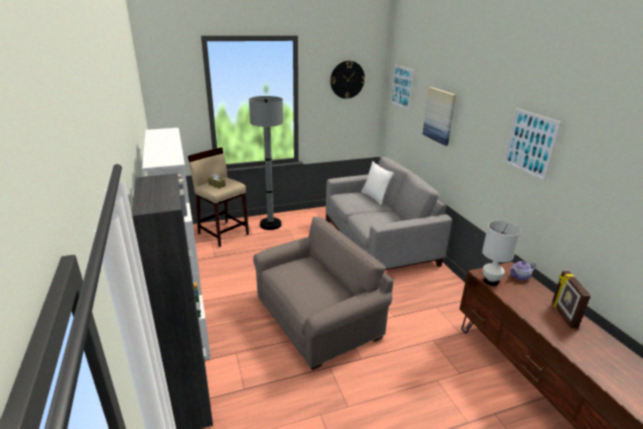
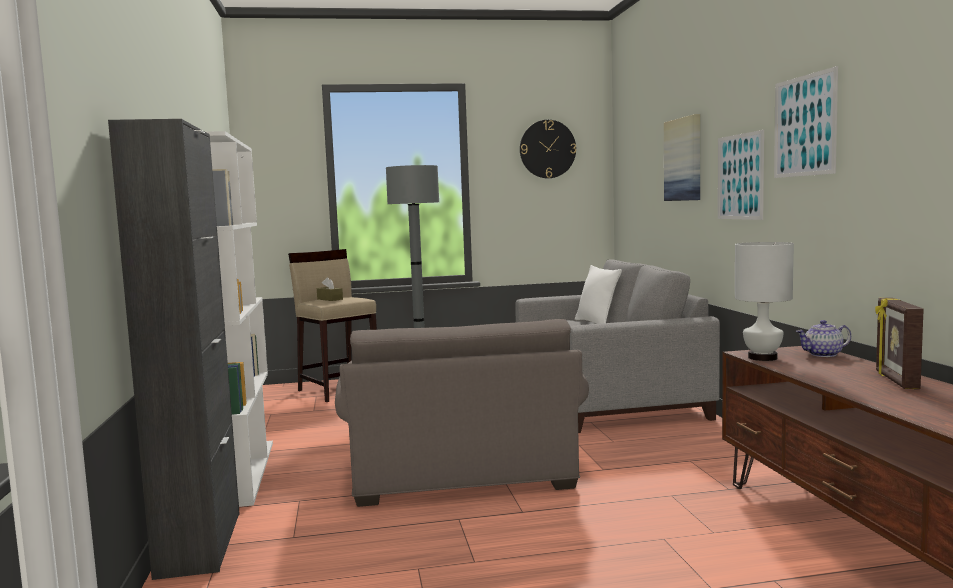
camera: 10 degrees right, 20 degrees down
(317, 319) = (460, 470): grey armchair -> grey armchair turned 105 degrees clockwise
(401, 87) = (632, 147): picture -> picture (740, 177)

